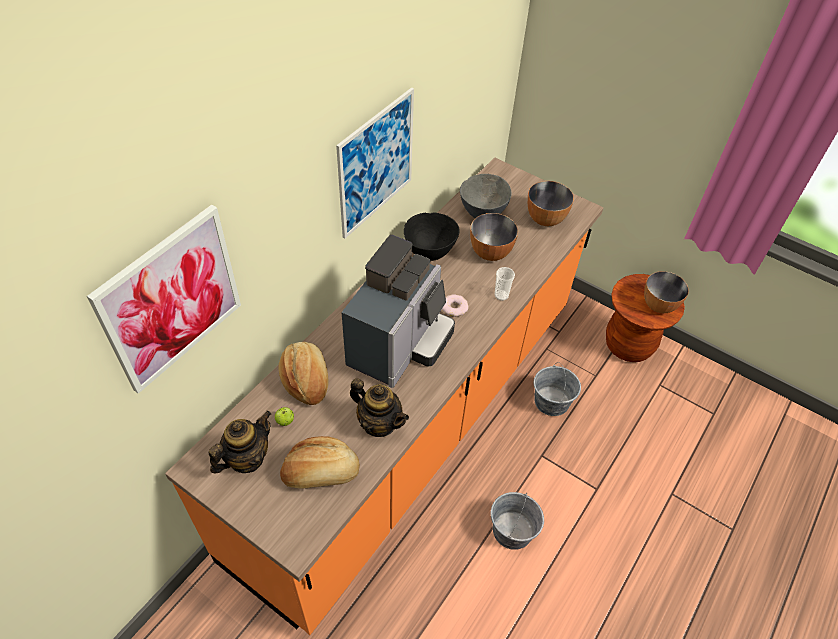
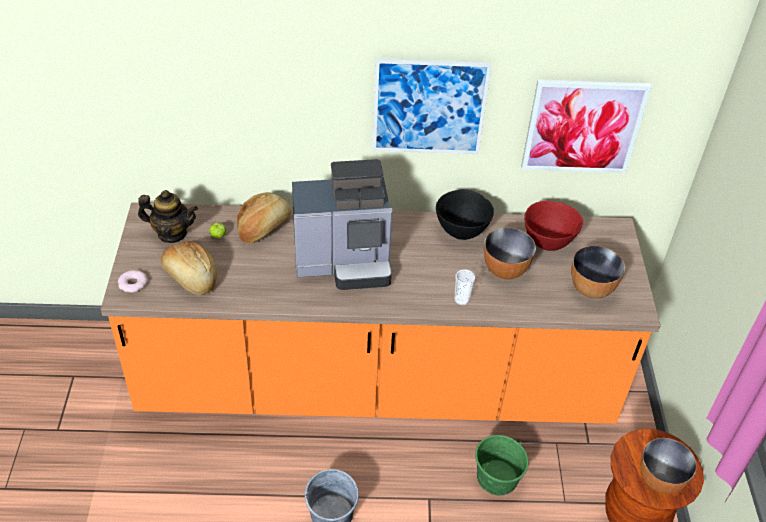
camera: 55 degrees right, 5 degrees down
(171, 299) = (174, 71): picture -> picture (583, 126)
(379, 423) = (259, 287): teapot -> none
(454, 307) = (416, 276): donut -> donut (133, 284)
(482, 213) = (547, 243): grey bowl -> red bowl
(551, 401) = (497, 477): grey bucket -> green bucket

